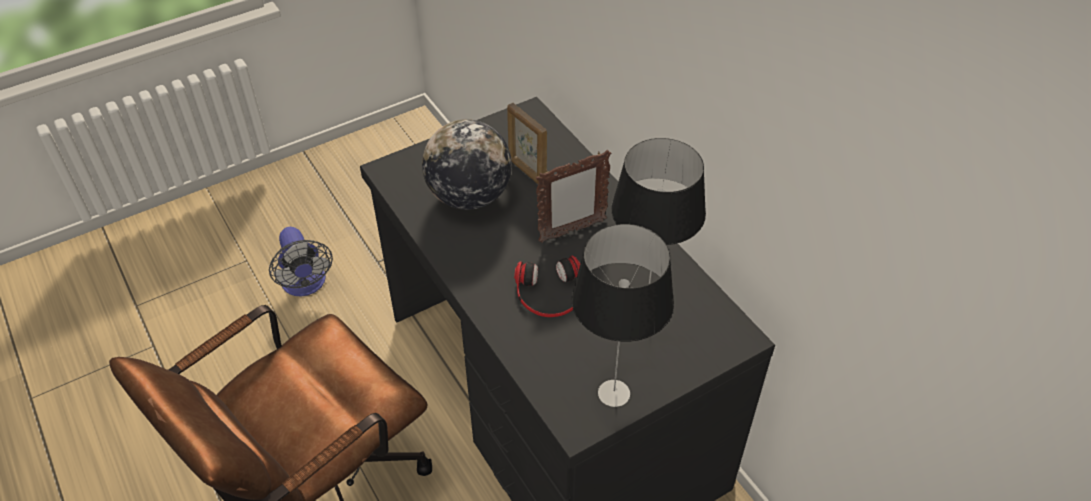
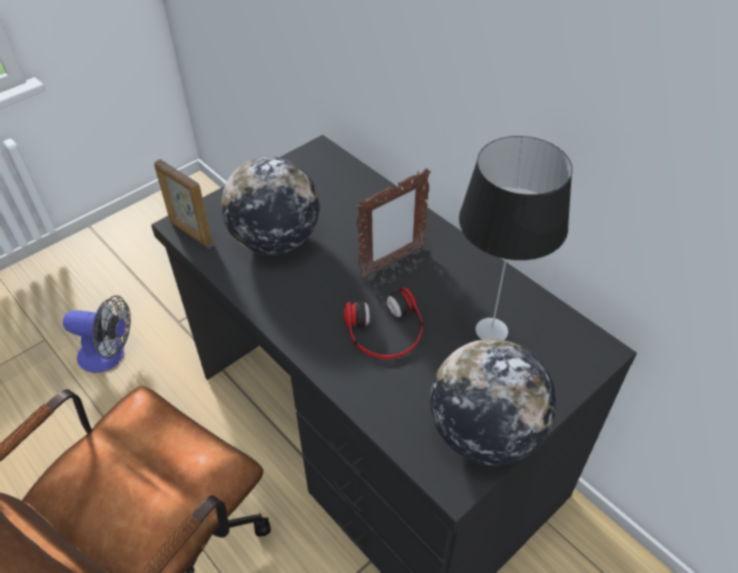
camera: 10 degrees left, 0 degrees up
(305, 285) = (109, 355): fan -> fan turned 45 degrees counterclockwise
(527, 171) = (330, 208): picture frame -> picture frame (191, 233)
(614, 392) = (484, 433): table lamp -> globe

